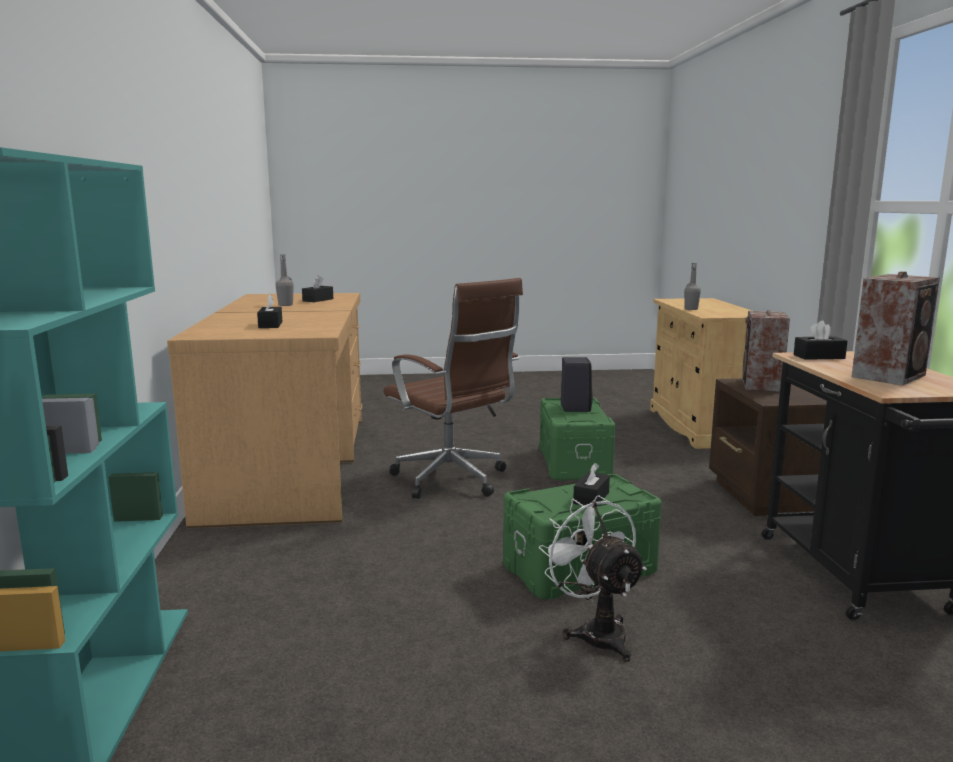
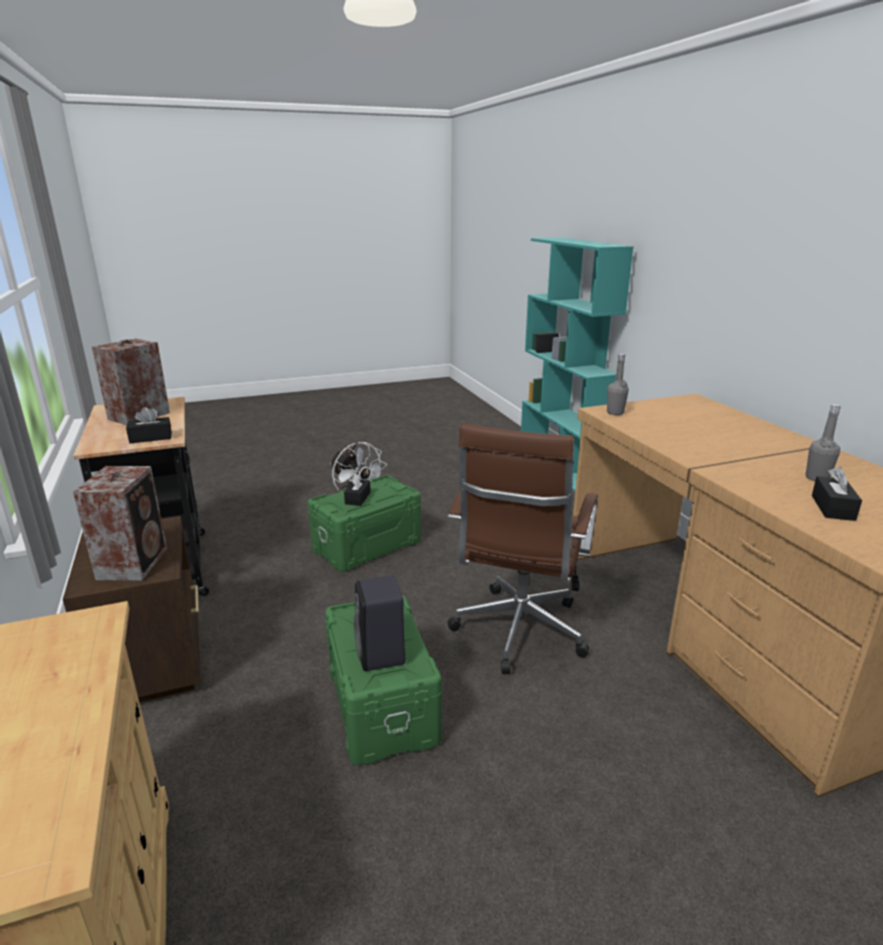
camera: 165 degrees right, 10 degrees up
(270, 325) = (683, 421): black tissue box -> none
(453, 481) = (518, 634): brown office chair -> brown office chair turned 105 degrees counterclockwise
(691, 309) = (86, 685): grey bottle -> grey bottle (615, 413)

